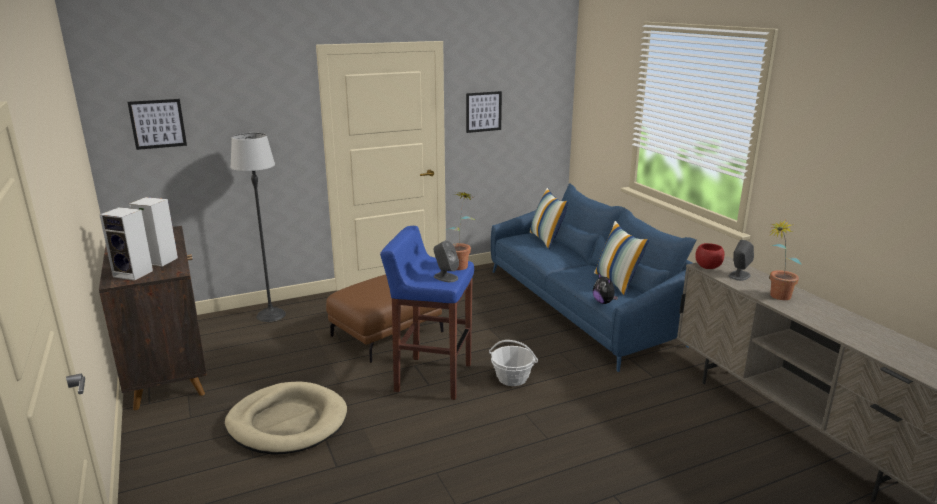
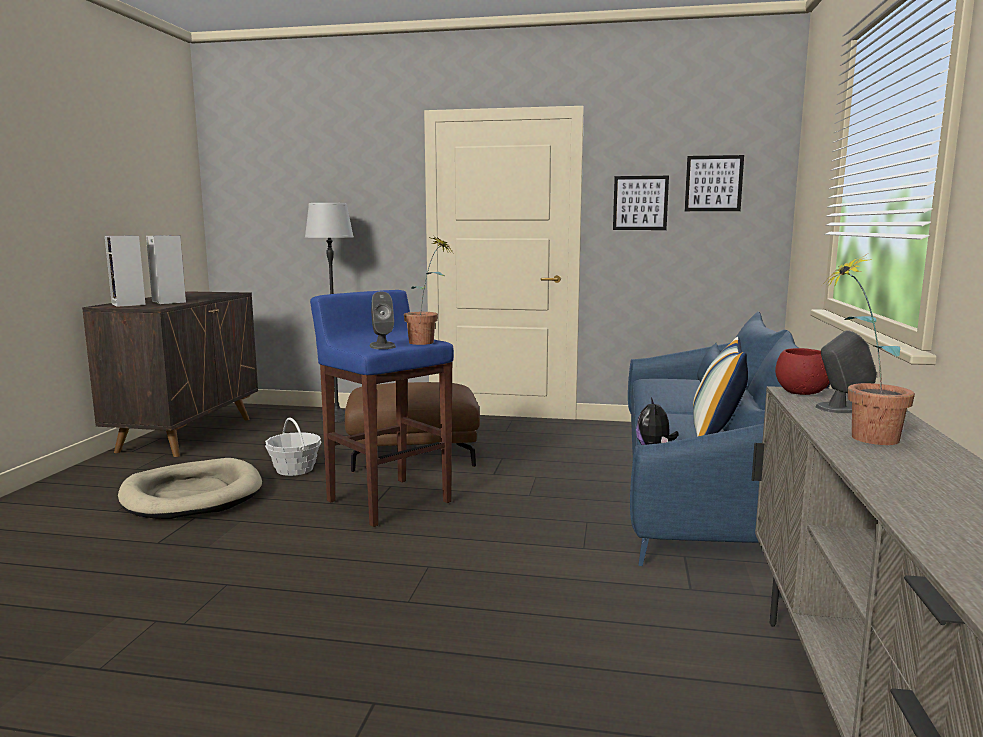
camera: 35 degrees right, 10 degrees down
(158, 124) = (262, 191): picture -> picture (713, 183)
(512, 378) = (477, 528): basket -> basket (294, 469)
(546, 239) = (694, 385): pillow -> none

